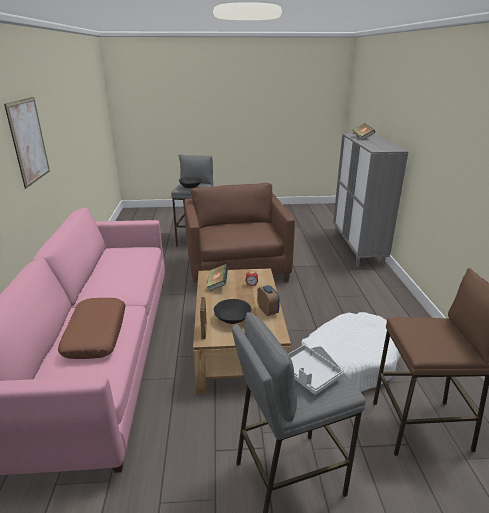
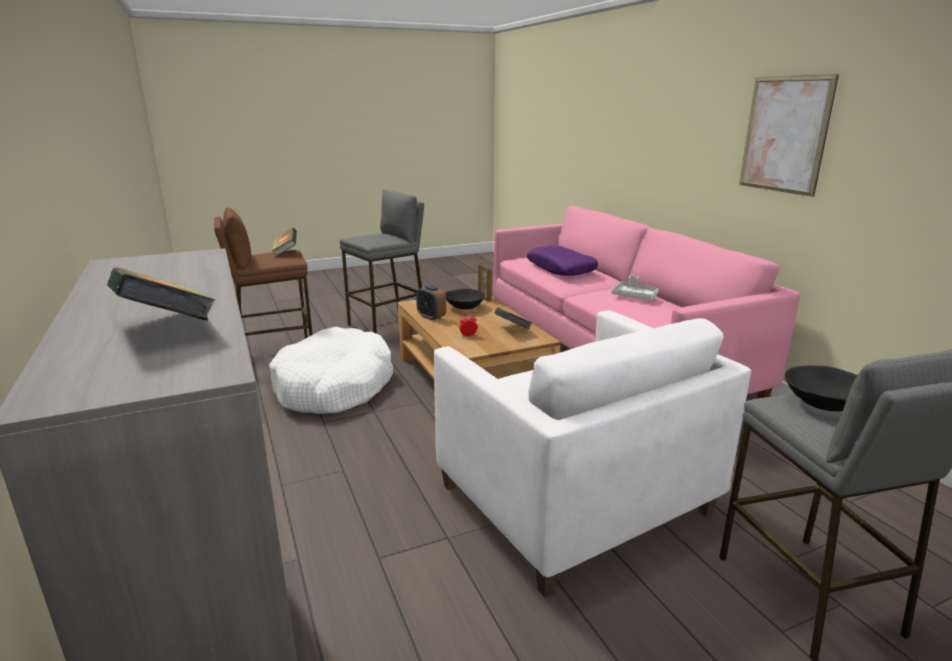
camera: 160 degrees right, 5 degrees down
(95, 334) = (561, 269): brown pillow -> purple pillow
(237, 268) = (575, 497): brown armchair -> white armchair
(309, 375) = (374, 237): grey tray -> grey tray (634, 296)
(424, 343) = (285, 252): none -> book

